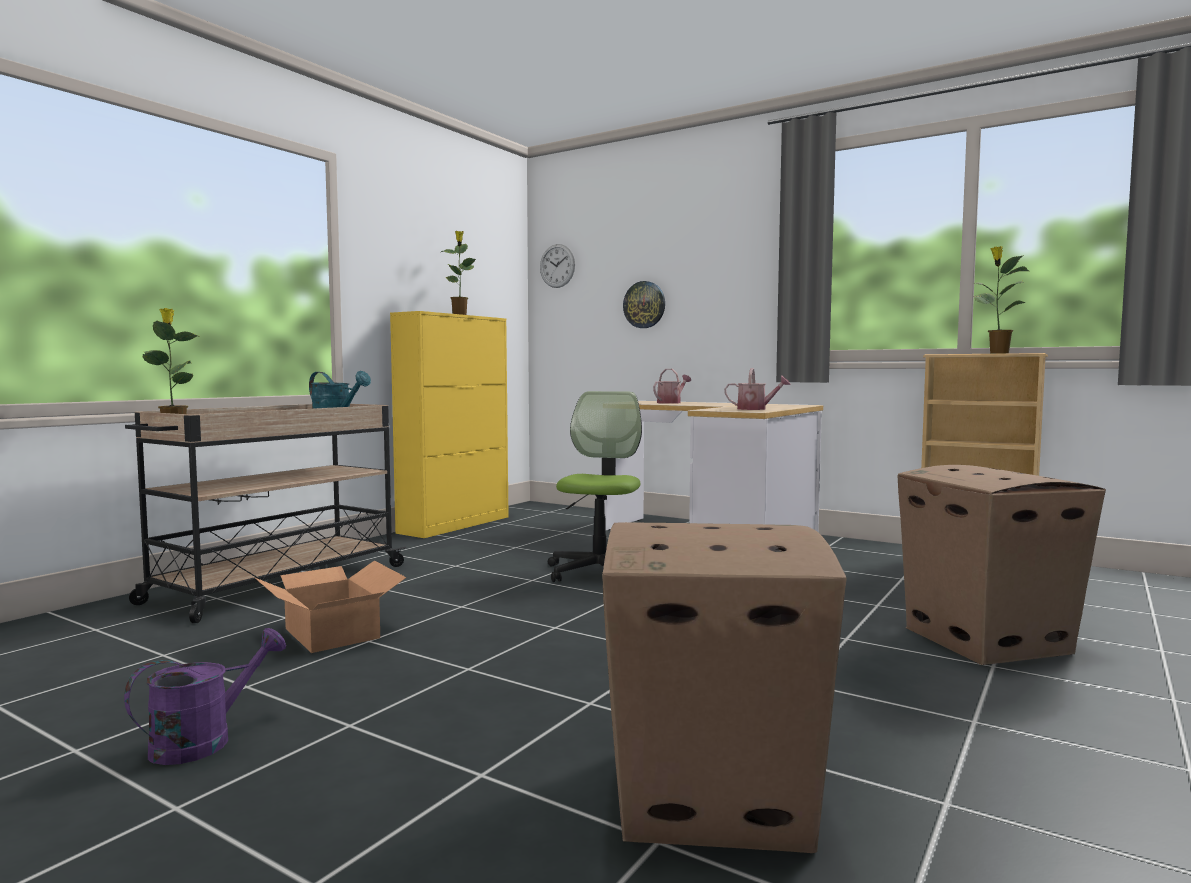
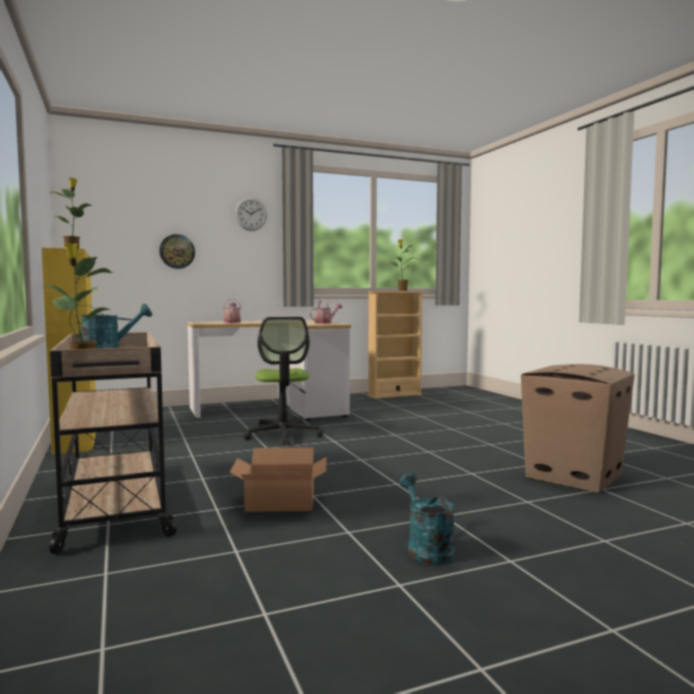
camera: 55 degrees left, 0 degrees up
(204, 740) = (426, 549): purple watering can -> turquoise watering can
(557, 266) = (89, 212): wall clock -> wall clock (251, 214)
(600, 572) = (283, 435): office chair -> office chair turned 150 degrees counterclockwise
(988, 641) = (480, 417): cardboard box -> none

